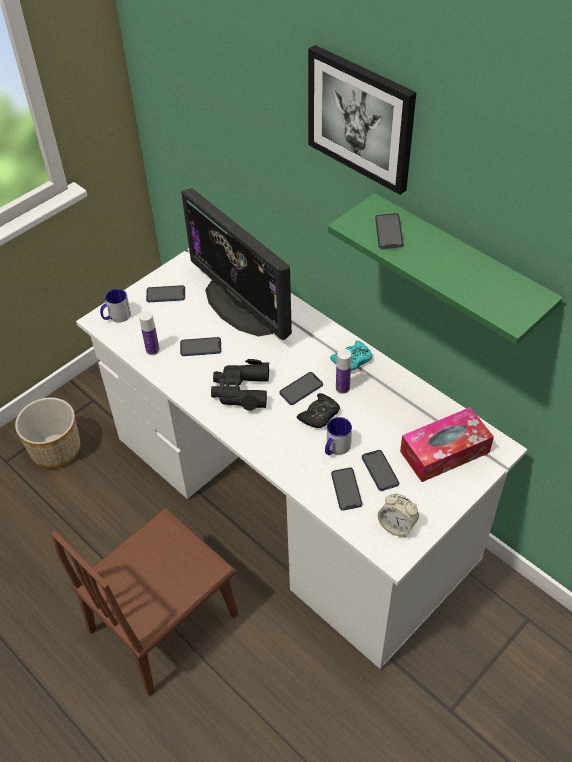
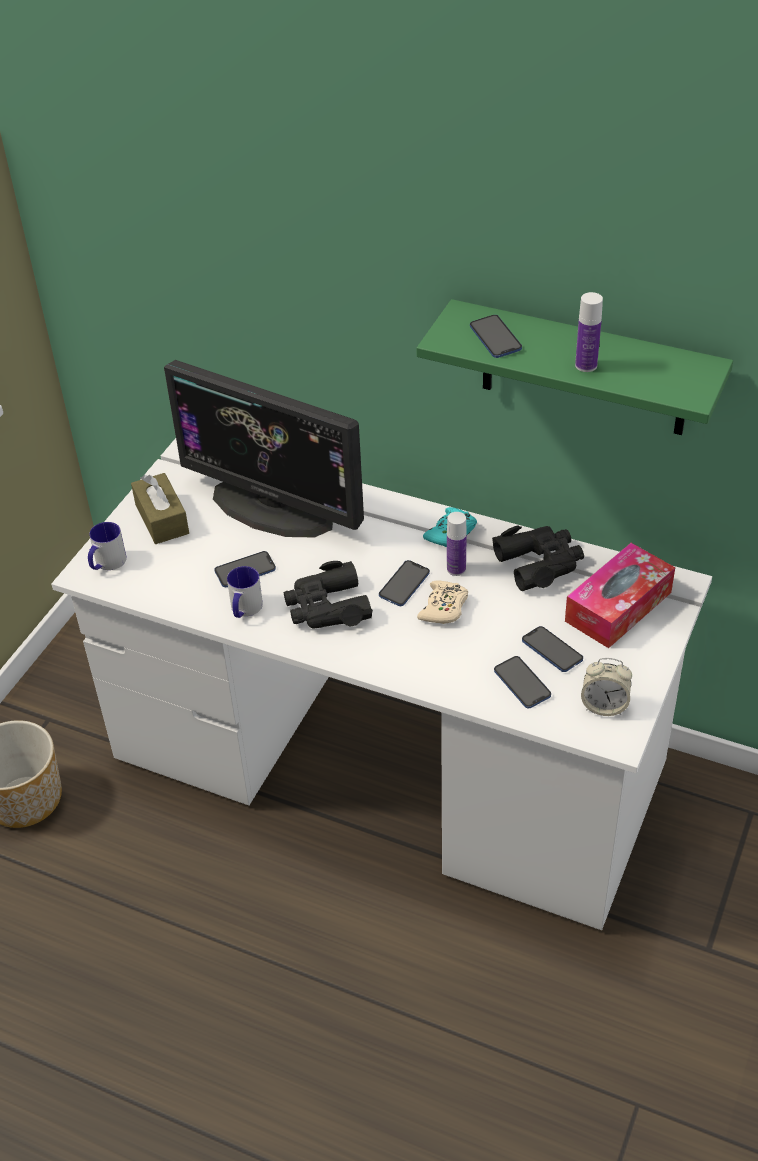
camera: 20 degrees left, 5 degrees down
(152, 350) = (180, 591): bottle -> bottle (586, 365)
(164, 622) = (290, 971): brown chair -> none
(166, 295) = (162, 519): phone -> brown tissue box
(319, 415) = (444, 608): black game controller -> beige game controller
(335, 448) = (484, 640): mug -> mug (244, 609)
(361, 118) = (424, 205): picture -> none
(404, 401) = (539, 563): none -> black binoculars

